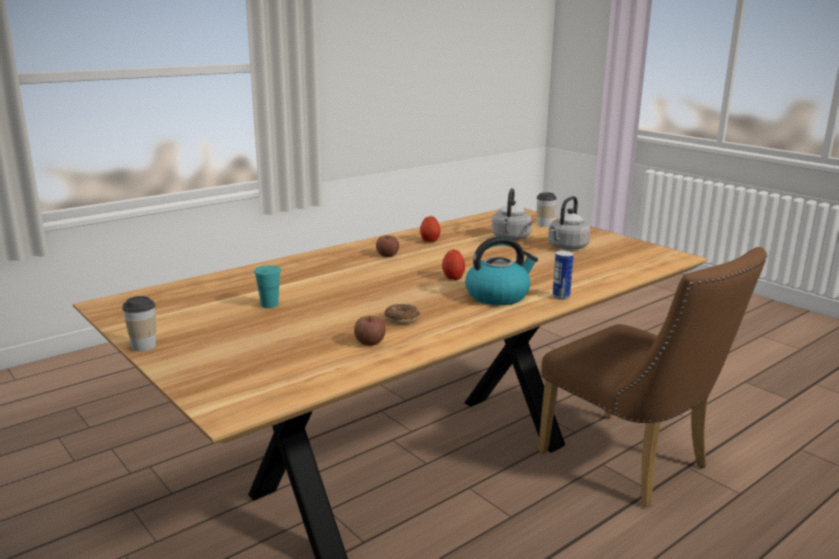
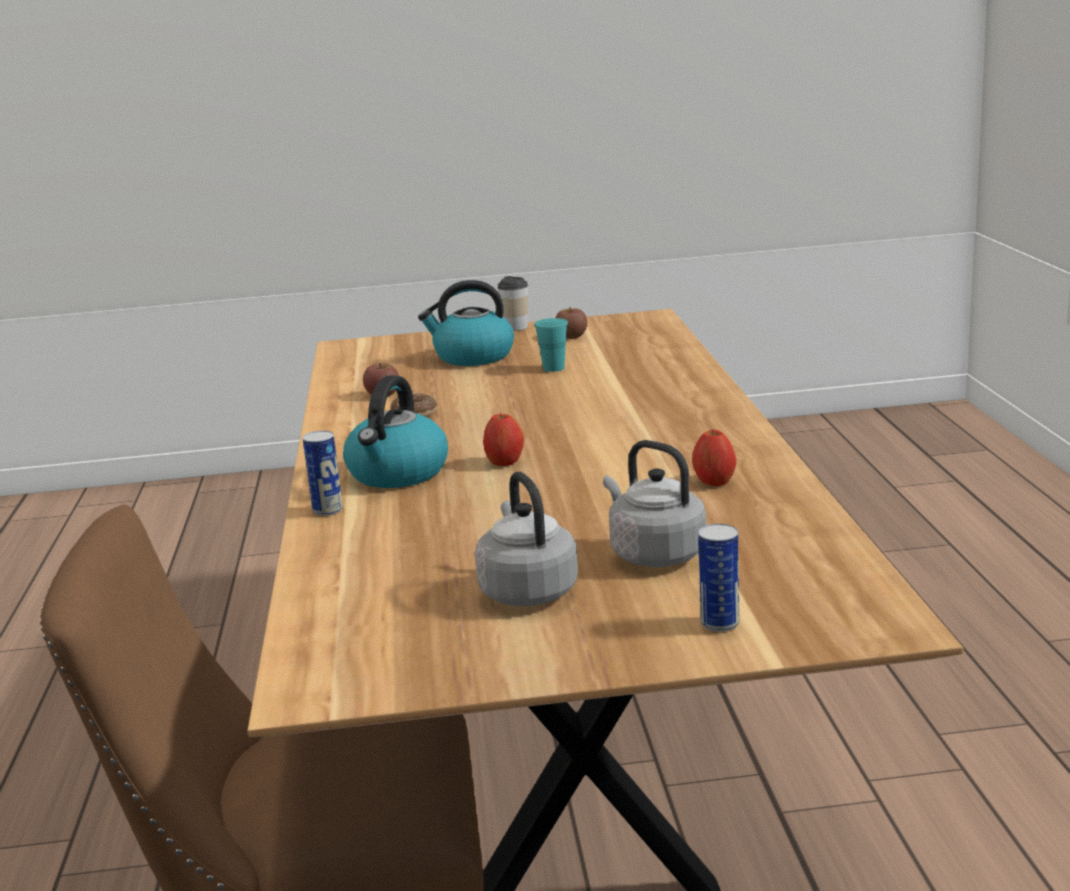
camera: 125 degrees right, 0 degrees up
(249, 338) = (472, 357): none -> kettle
(387, 255) = (668, 441): apple -> apple (571, 336)
(544, 224) = (720, 623): cup -> can

